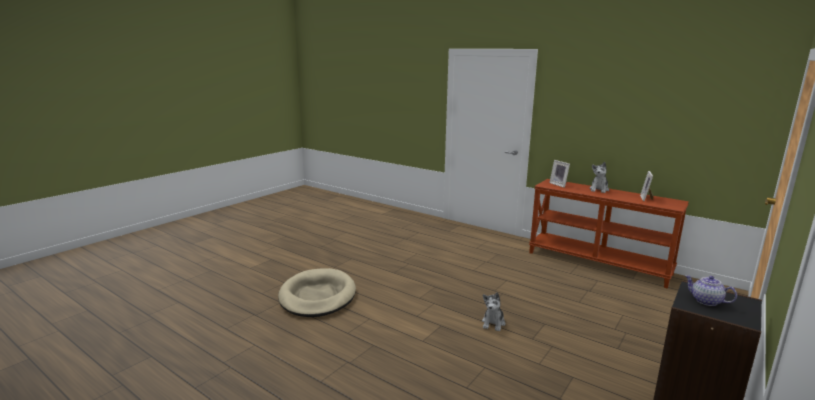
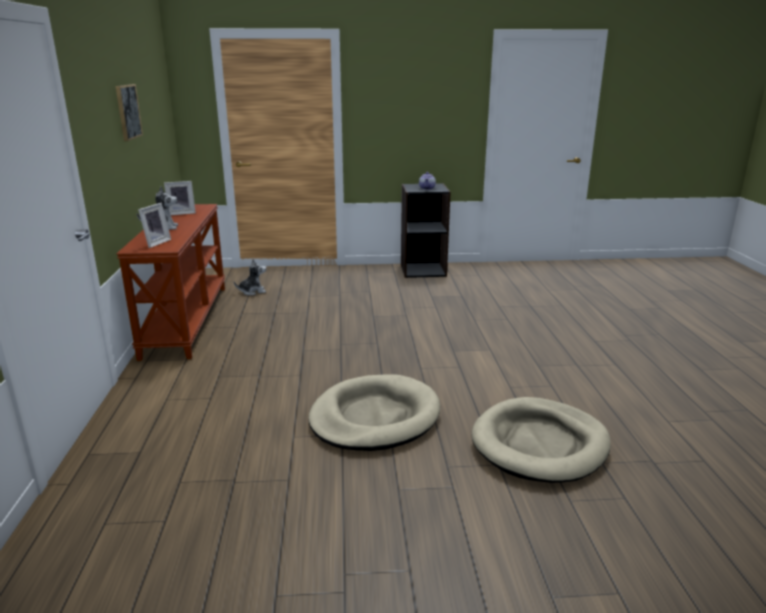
camera: 130 degrees left, 5 degrees up
(404, 272) = (374, 417): none -> beige dog bed
(493, 323) = (408, 332): plush toy -> plush toy (252, 291)
(630, 111) = (128, 112): none -> picture

